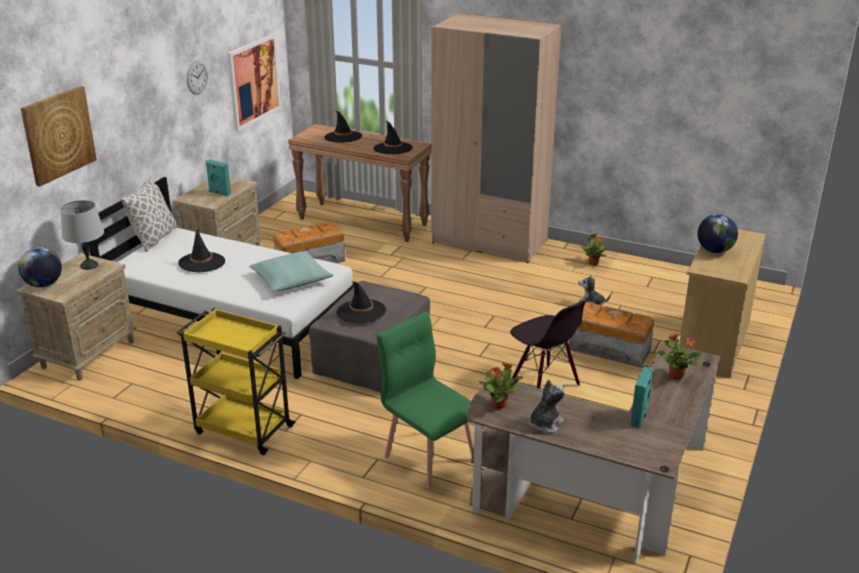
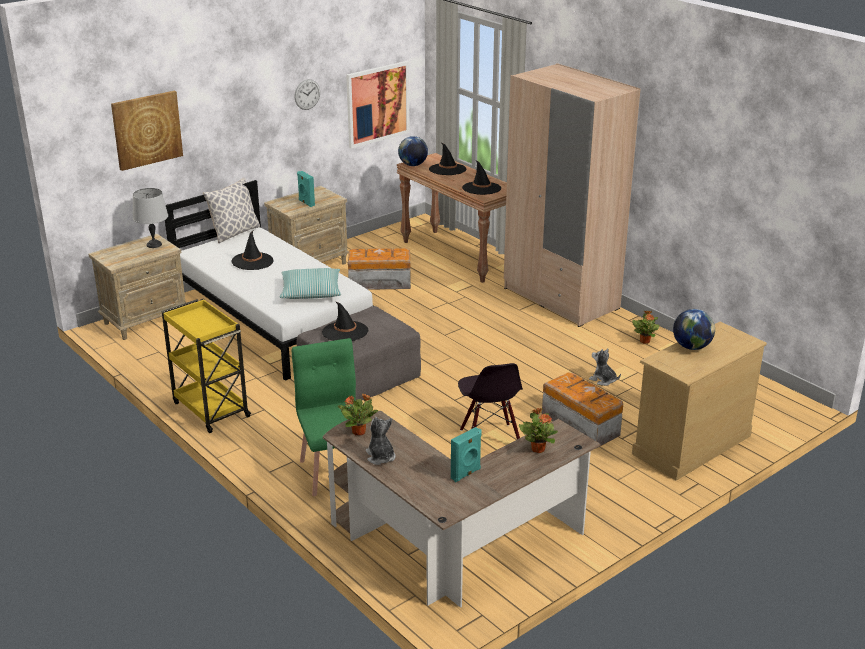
camera: 25 degrees right, 0 degrees up
(44, 284) = (110, 253): globe -> globe (413, 165)
(545, 424) = (380, 457): plush toy -> plush toy turned 90 degrees counterclockwise

